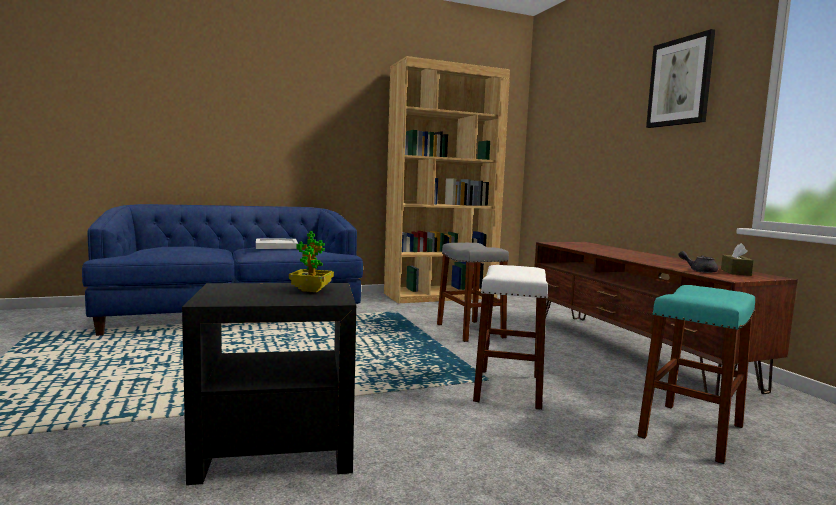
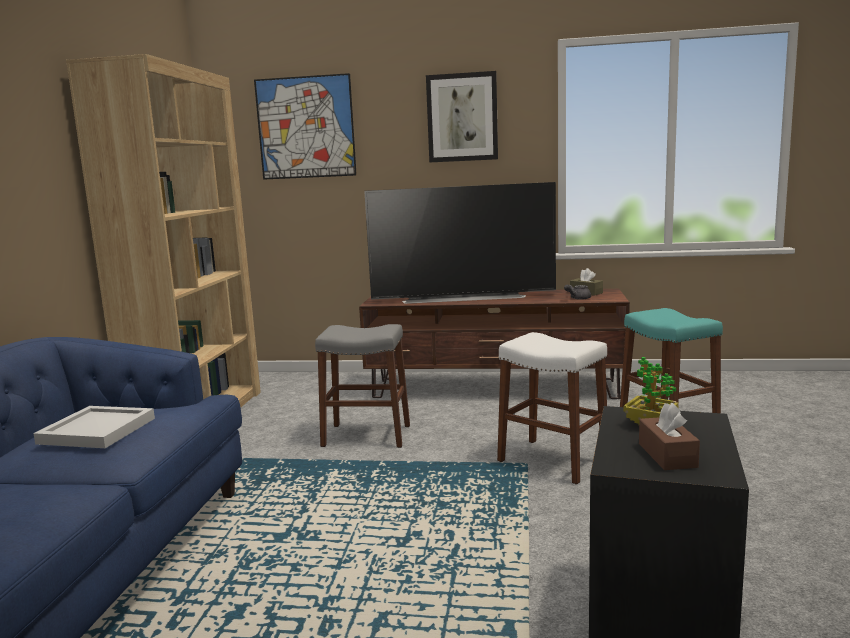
camera: 60 degrees left, 5 degrees up
(244, 293) = (667, 455): none -> brown tissue box
(576, 104) = (305, 127): none -> picture
(618, 252) = (463, 297): none -> television

